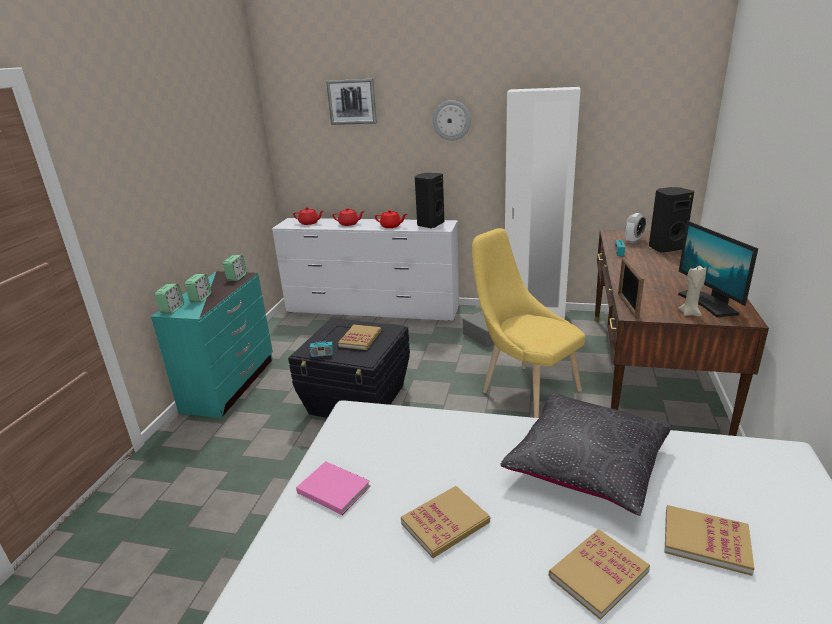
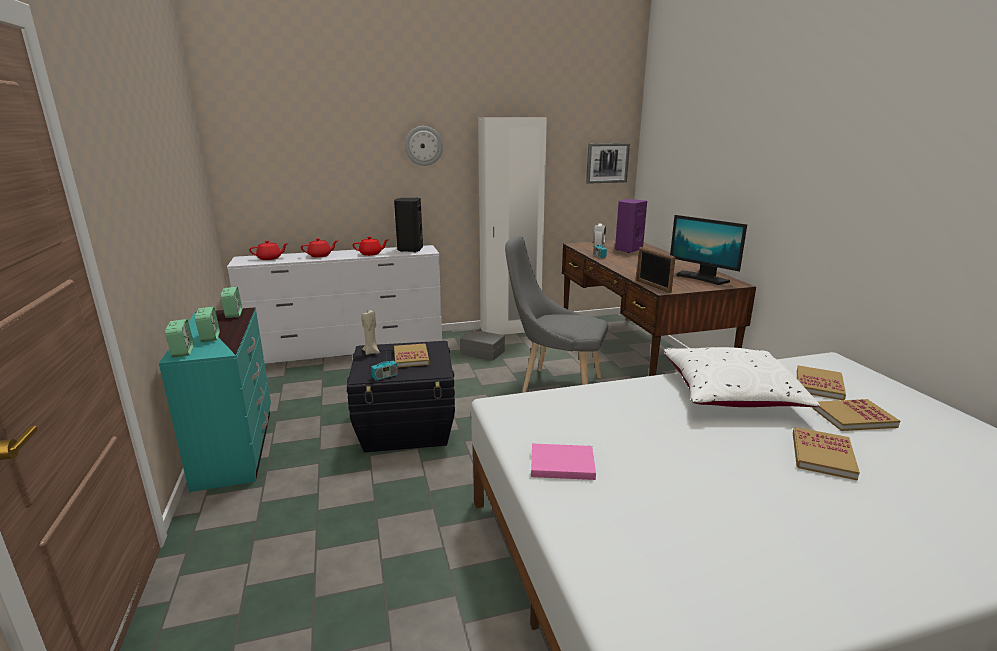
camera: 30 degrees left, 5 degrees down
(352, 102) = (315, 124): picture -> picture (607, 163)
(445, 523) = (685, 458): book -> book (819, 385)
(525, 390) = (555, 386): yellow chair -> grey chair
(587, 464) = (730, 394): black pillow -> white pillow
(665, 248) = (627, 250): black speaker -> purple speaker
(690, 313) = (699, 285): beige candle -> beige candle (371, 352)

